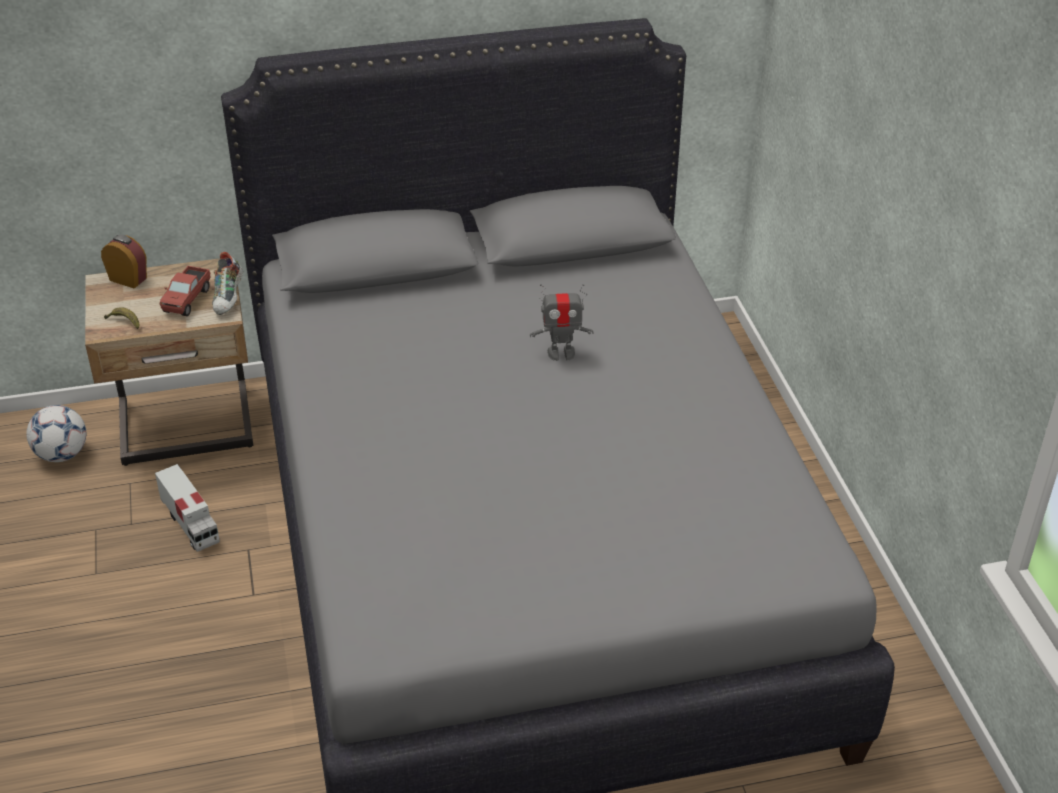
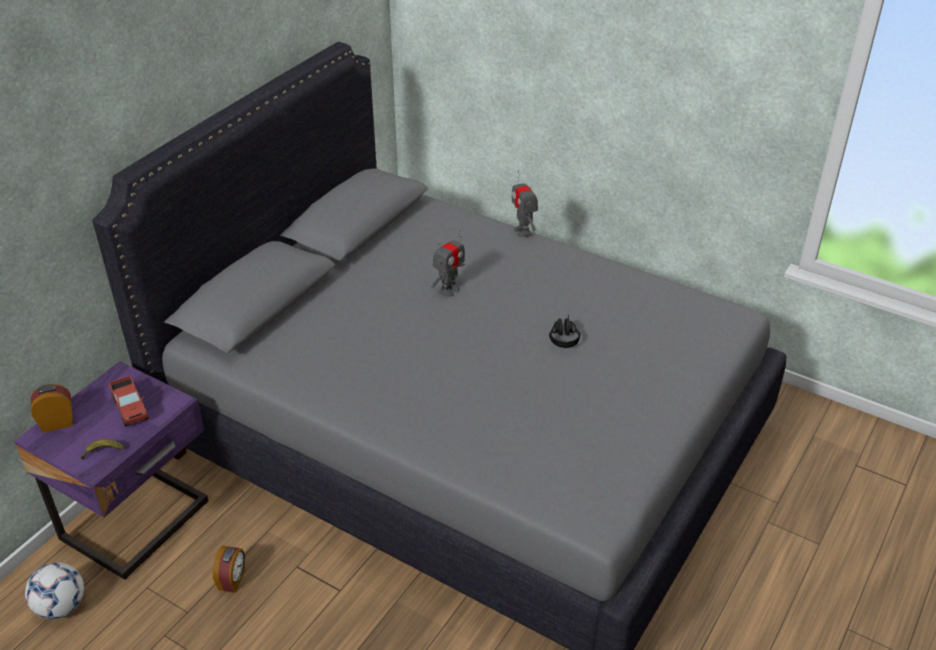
camera: 45 degrees left, 0 degrees up
(187, 428) = (139, 522): beige nightstand -> purple nightstand
(190, 523) = (232, 580): toy truck -> alarm clock
(229, 298) = (162, 389): shoe -> none
(603, 465) = (563, 336): none -> black headphones
(725, 339) = (523, 231): none -> toy robot

